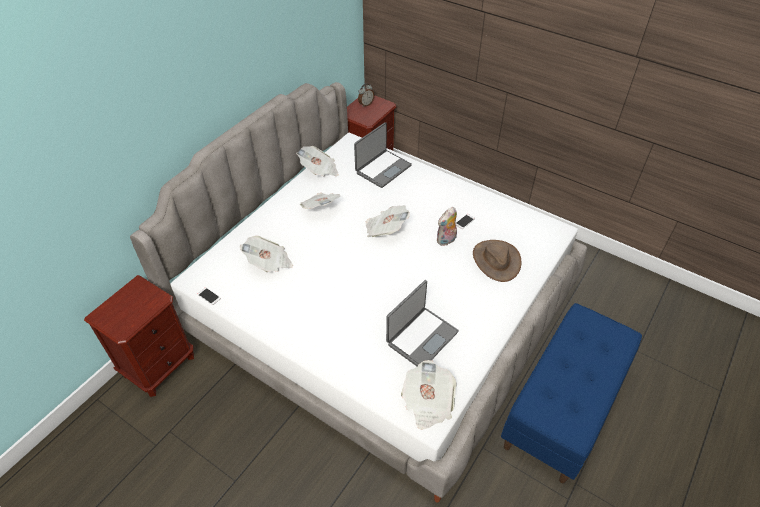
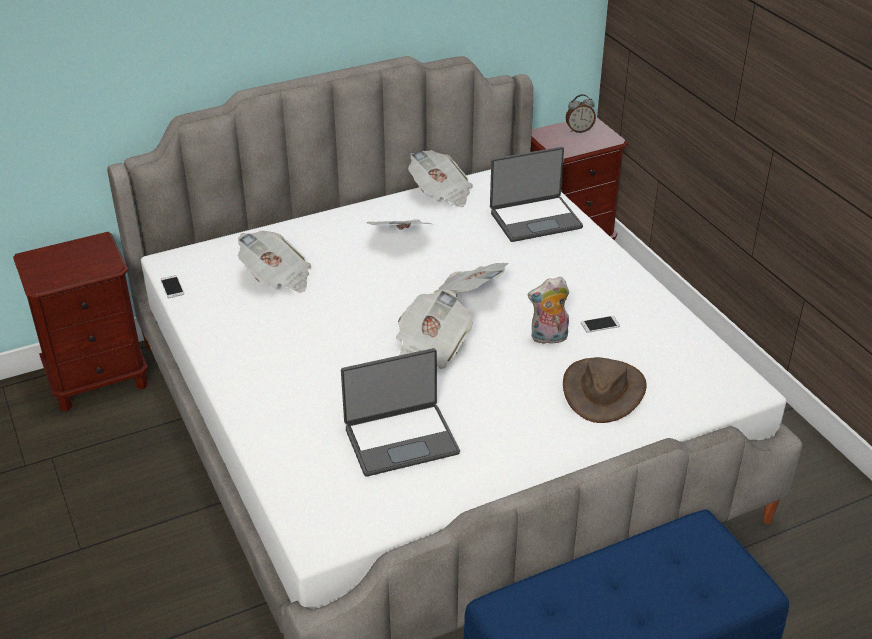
camera: 30 degrees right, 10 degrees down
(427, 403) = (337, 518): newspaper -> newspaper (430, 348)

